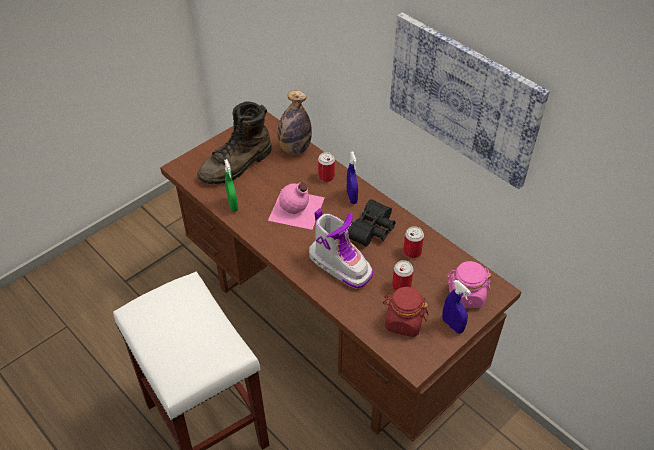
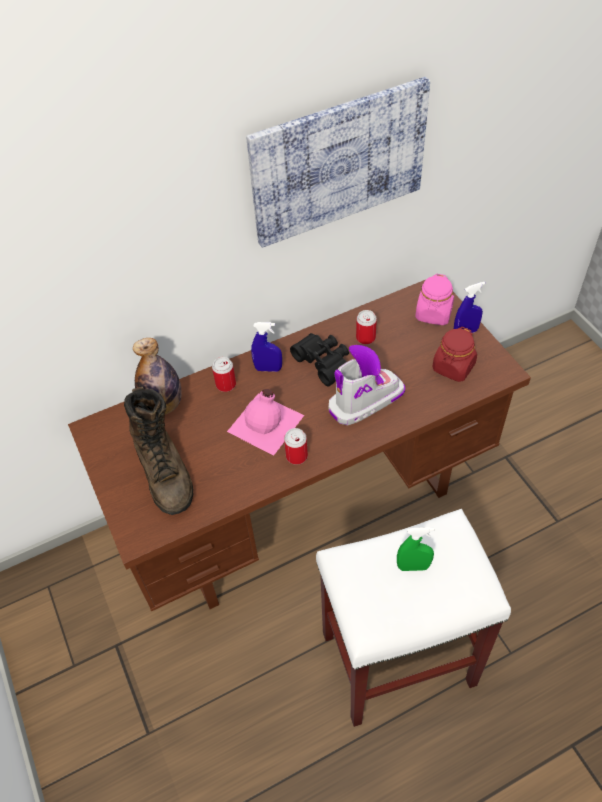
camera: 70 degrees left, 5 degrees up
(233, 205) = (233, 487): green spray bottle -> green spray bottle (413, 566)
(401, 286) = (408, 357): can -> can (296, 456)

